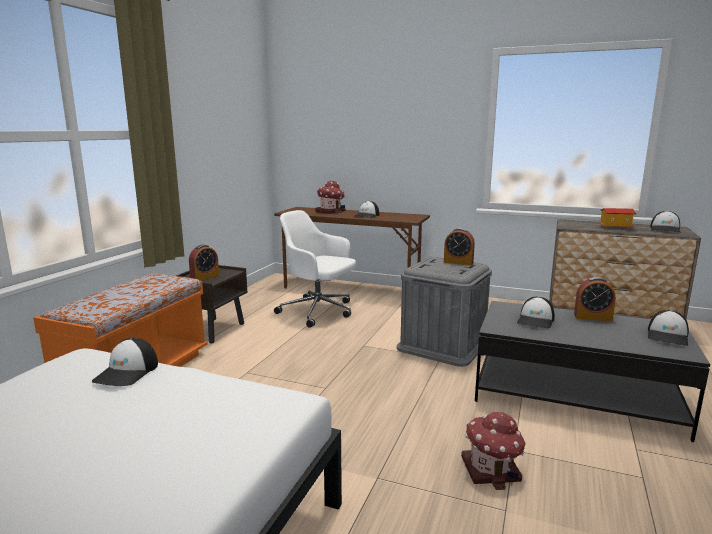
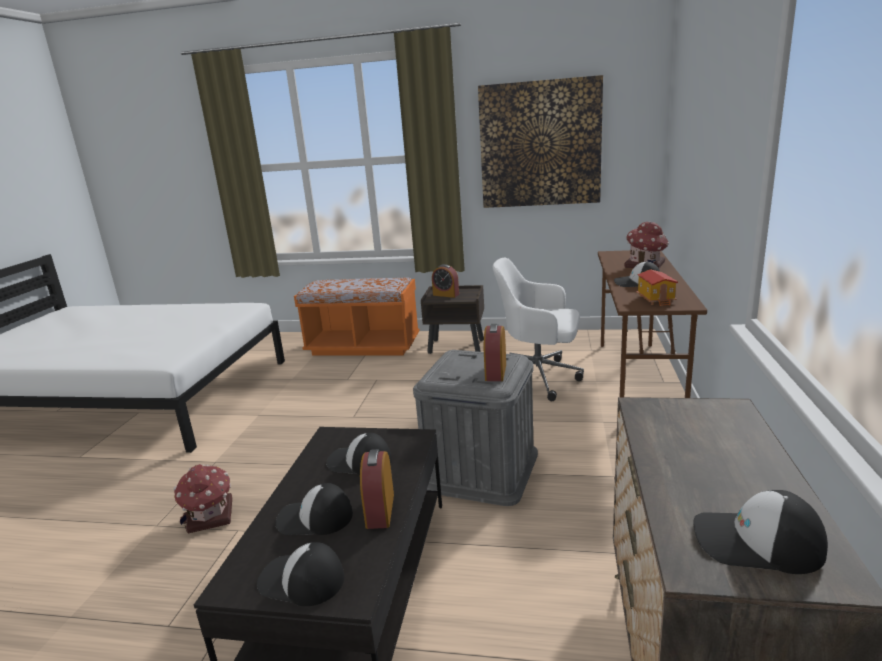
camera: 80 degrees right, 5 degrees up
(127, 372) = (221, 319): cap -> cap (314, 518)
(213, 128) = (540, 144): none -> picture
(318, 311) = (539, 378): white office chair -> white office chair turned 90 degrees counterclockwise
(615, 228) = (694, 461): toy house -> toy house (656, 299)

